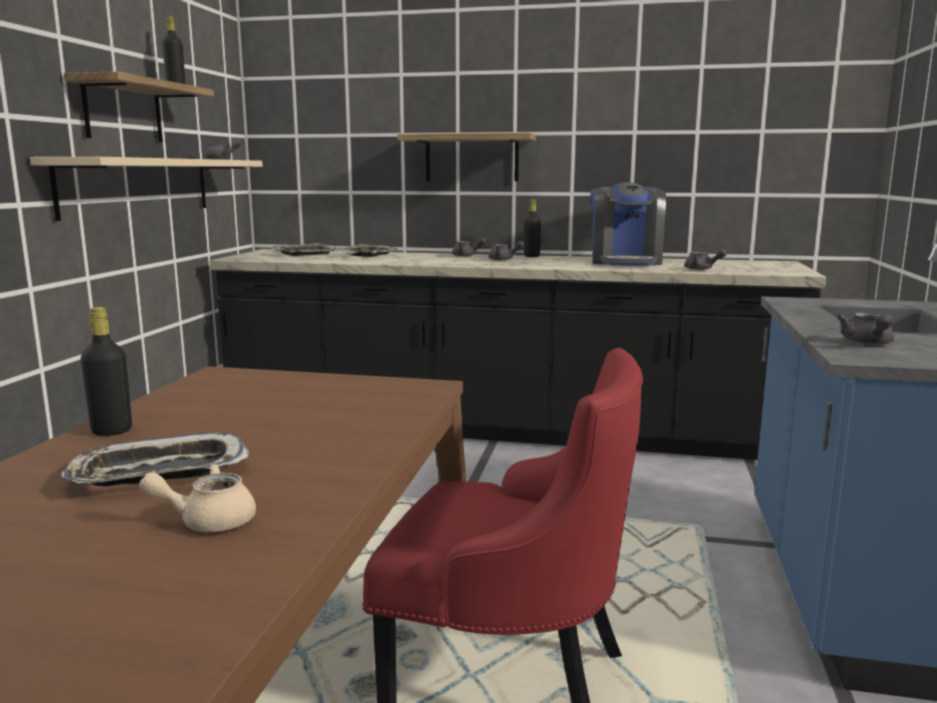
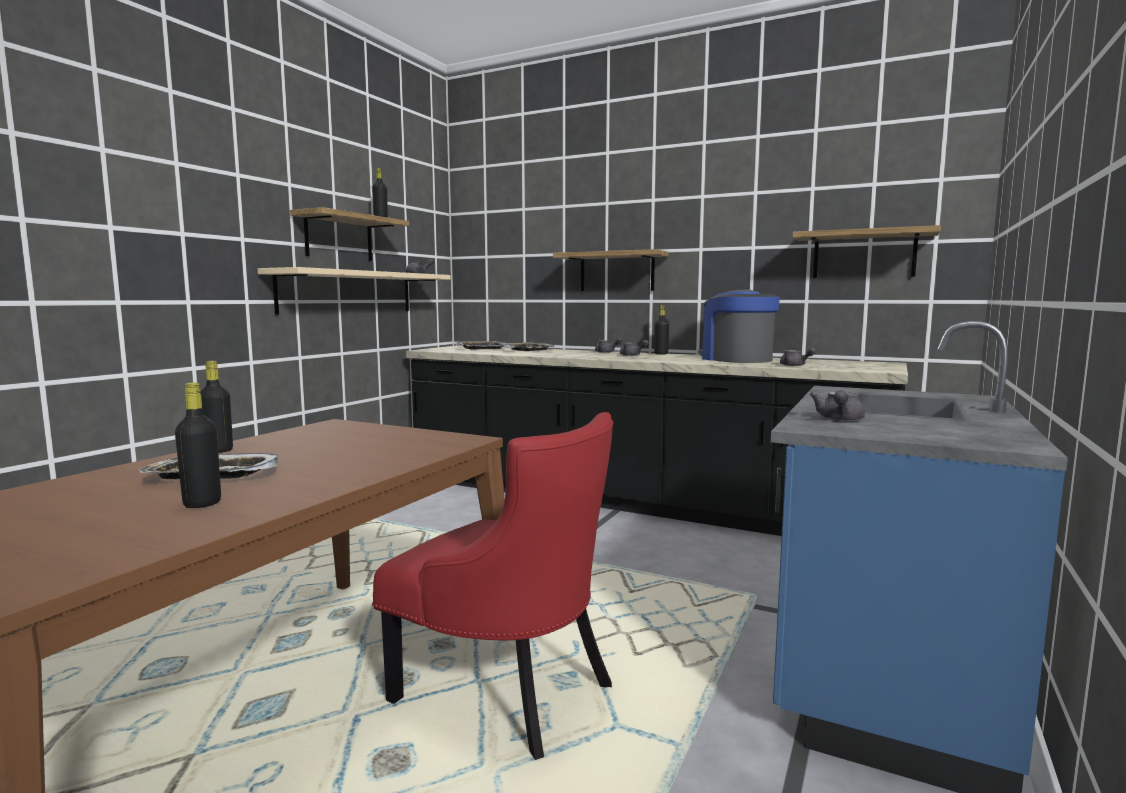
camera: 15 degrees right, 5 degrees down
(208, 521) = (202, 503): beige teapot -> black bottle
(625, 262) = (735, 359): coffee machine -> coffee machine turned 135 degrees clockwise
(756, 143) = (864, 255): none -> shelf

